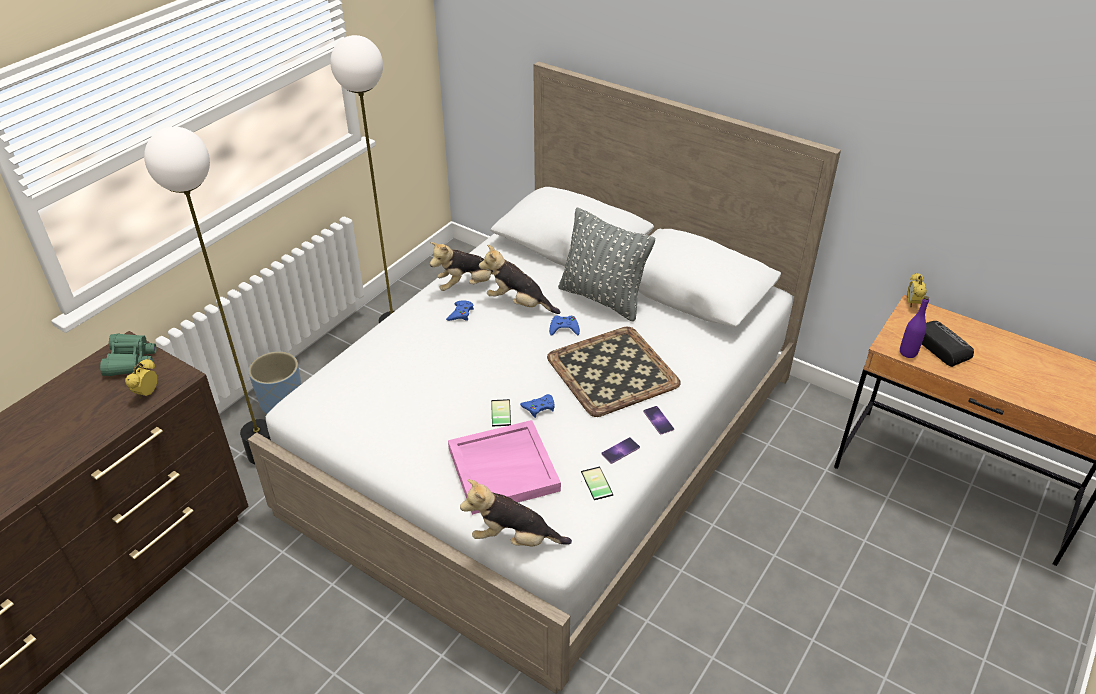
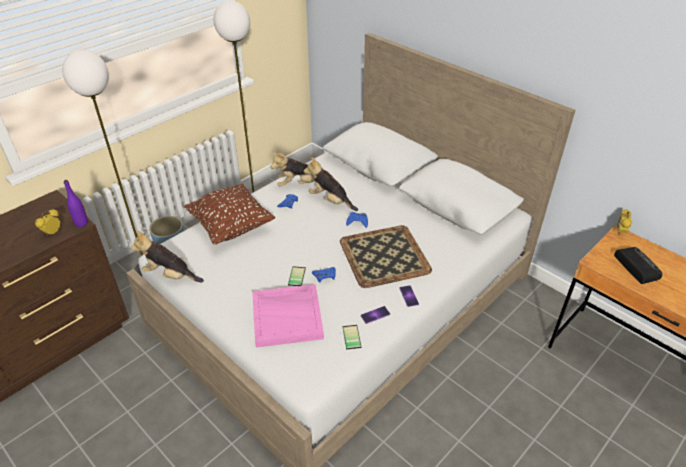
camera: 10 degrees right, 0 degrees up
(130, 360) = (50, 209): green binoculars -> none
(389, 356) = (231, 227): none -> brown pillow
(514, 539) = (281, 370): plush toy -> plush toy (170, 275)
(602, 298) = (390, 203): grey pillow -> none
(908, 353) = (609, 269): purple bottle -> purple bottle (81, 223)

